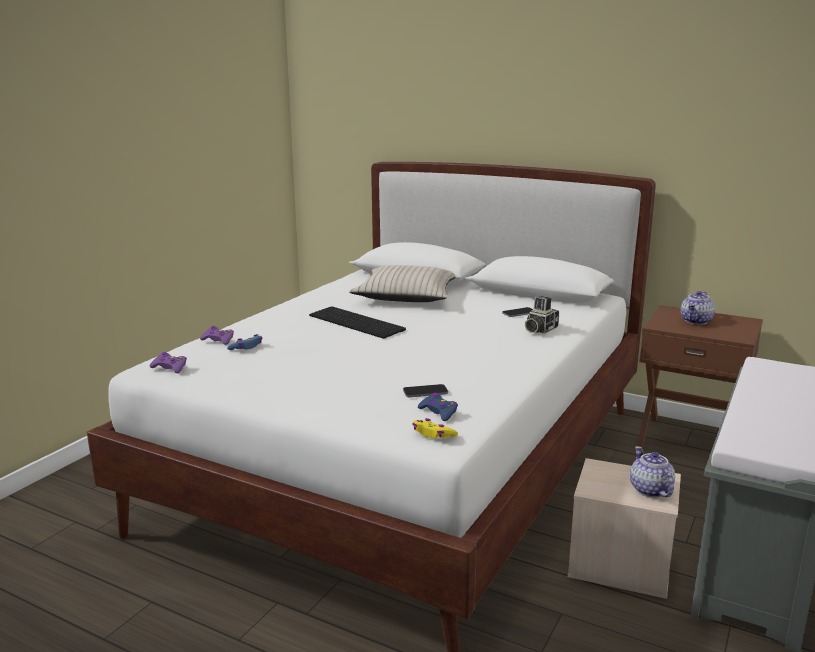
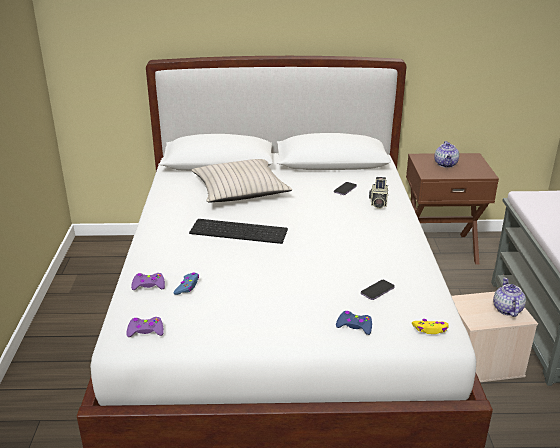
camera: 30 degrees left, 10 degrees up
(438, 412) = (408, 307): blue game controller -> blue game controller (354, 326)
(649, 489) = (506, 309): teapot -> teapot turned 45 degrees clockwise

